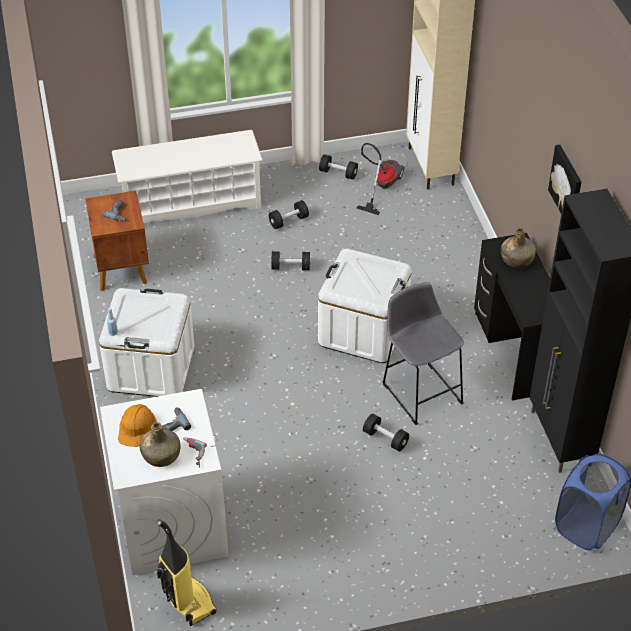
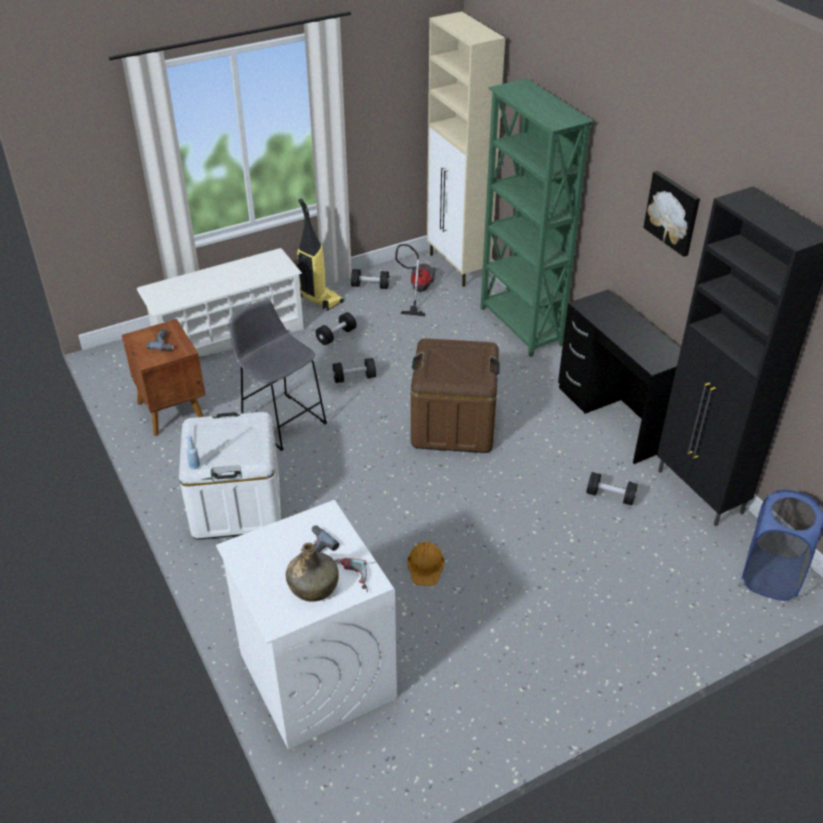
camera: 15 degrees left, 5 degrees down
(136, 427) = (270, 559): orange hard hat -> orange hard hat (426, 565)
(187, 601) = (366, 765): vacuum cleaner -> vacuum cleaner (319, 299)
(363, 330) = (453, 425): white storage box -> brown storage box
(385, 438) = (521, 528): black dumbbell -> black dumbbell (610, 496)
(420, 390) = (537, 472): grey stool -> grey stool (281, 419)
(465, 243) = (520, 327): none -> green bookcase
(517, 259) = (611, 314): green bottle -> none

